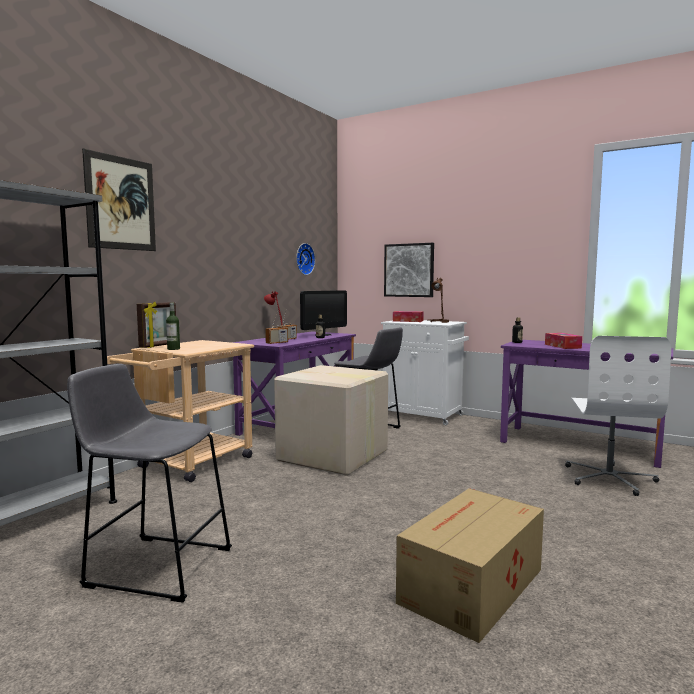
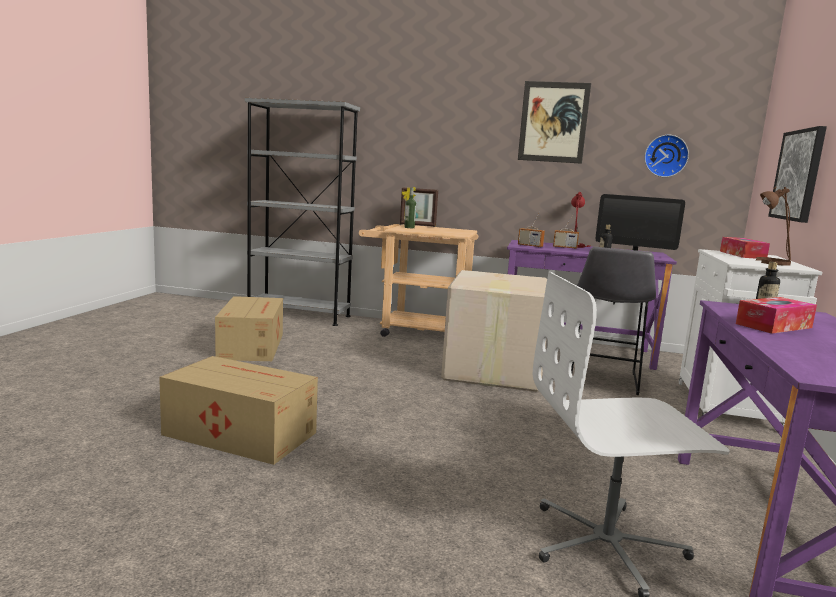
camera: 70 degrees right, 5 degrees up
(121, 203) = (409, 105): picture -> picture (553, 122)
(154, 565) = (252, 346): grey stool -> cardboard box

